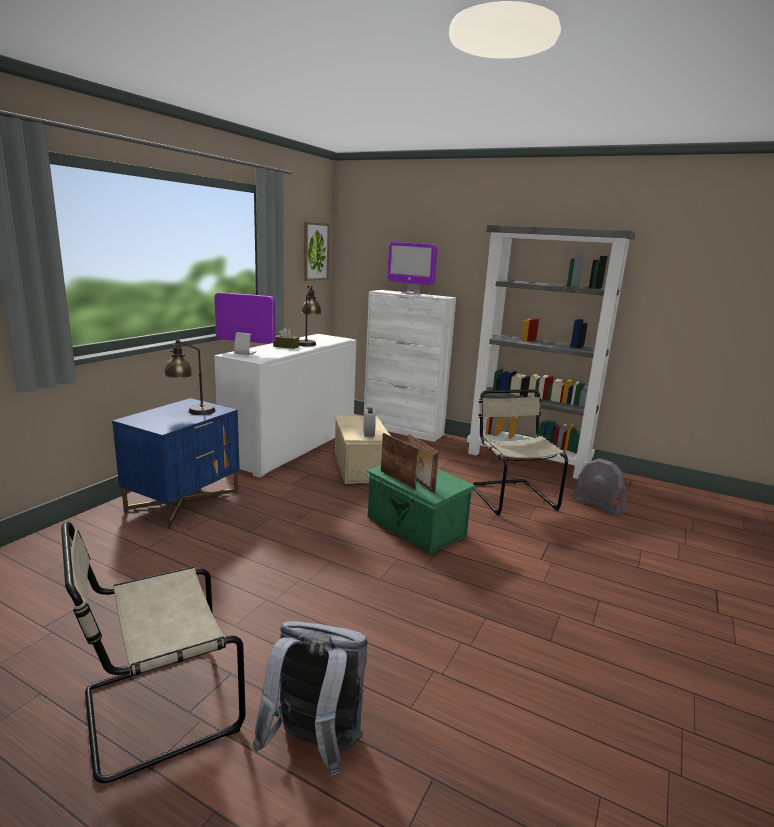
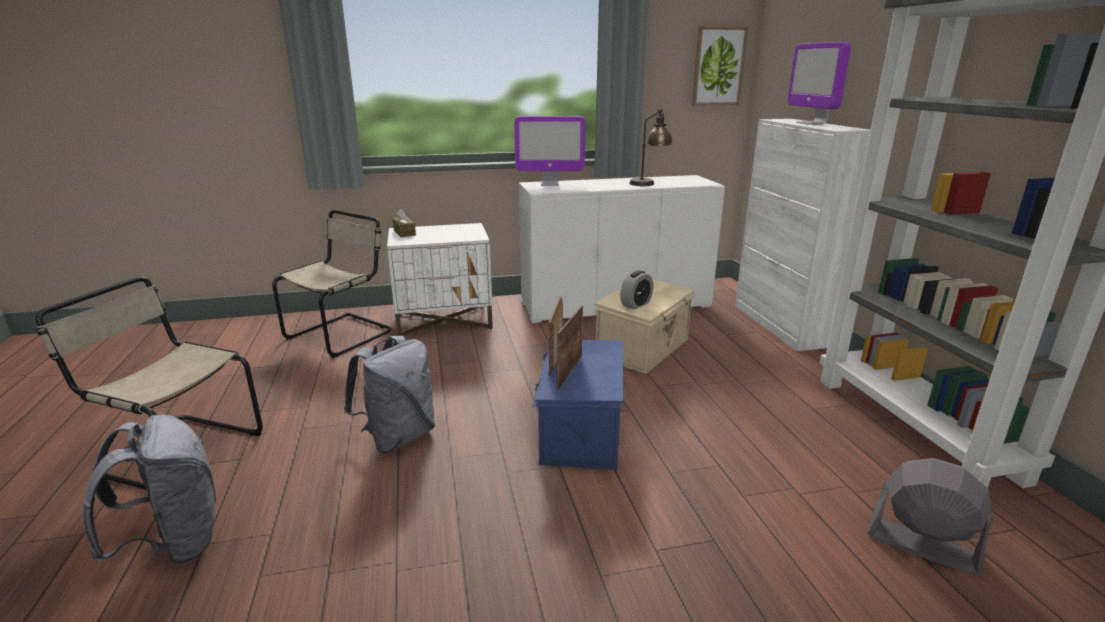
camera: 50 degrees right, 5 degrees up
(184, 501) = (445, 321): blue nightstand -> white nightstand
(191, 411) = (451, 233): table lamp -> none
(245, 353) = (549, 184): monitor -> monitor turned 120 degrees clockwise
(286, 346) = (611, 183): brown tissue box -> brown tissue box (404, 233)
(322, 587) = (398, 437): none -> grey backpack
(415, 527) = (579, 431): green storage box -> blue storage box
(511, 496) = (777, 458): beige chair -> beige chair (342, 334)
(598, 505) = (922, 545): grey fan -> grey fan turned 120 degrees clockwise

